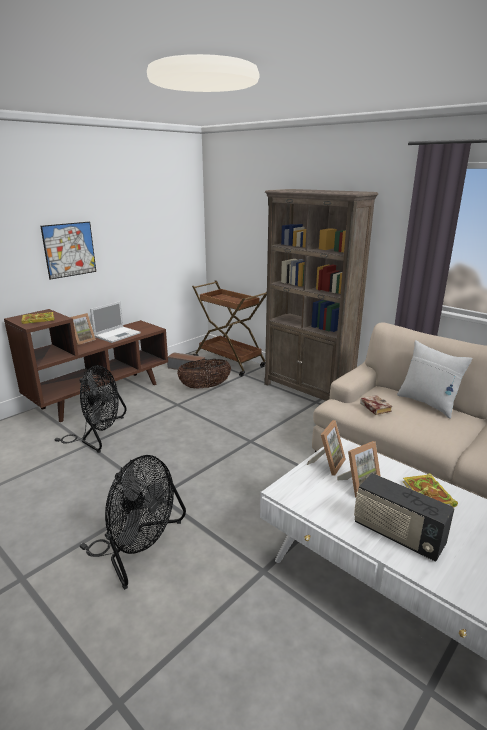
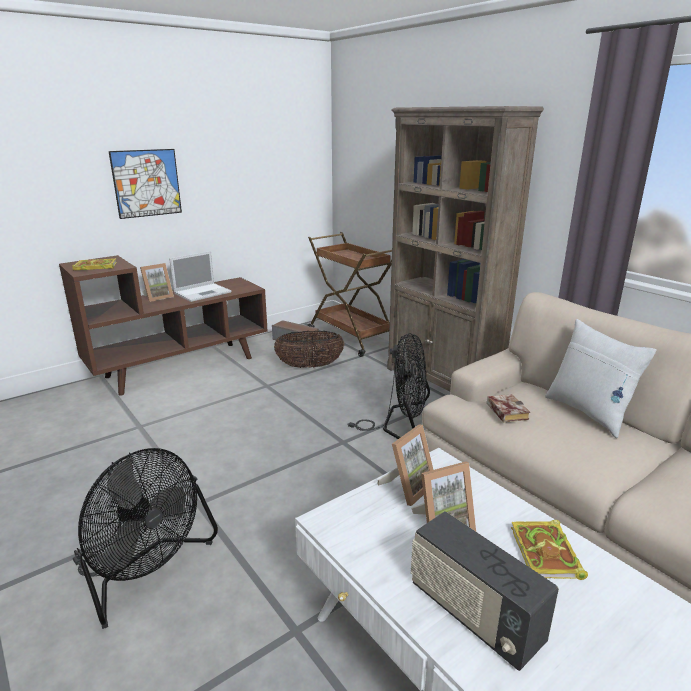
camera: 10 degrees right, 0 degrees up
(97, 434) = (156, 415): black fan -> black fan (399, 423)

